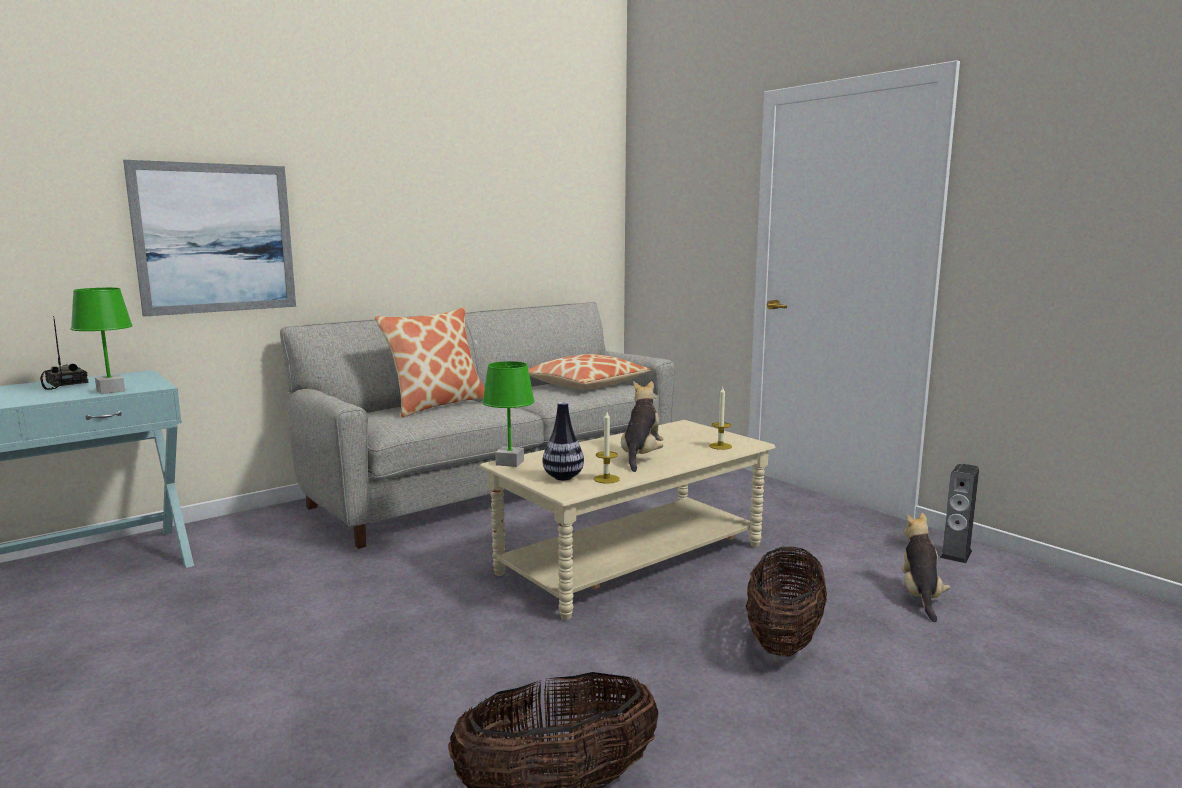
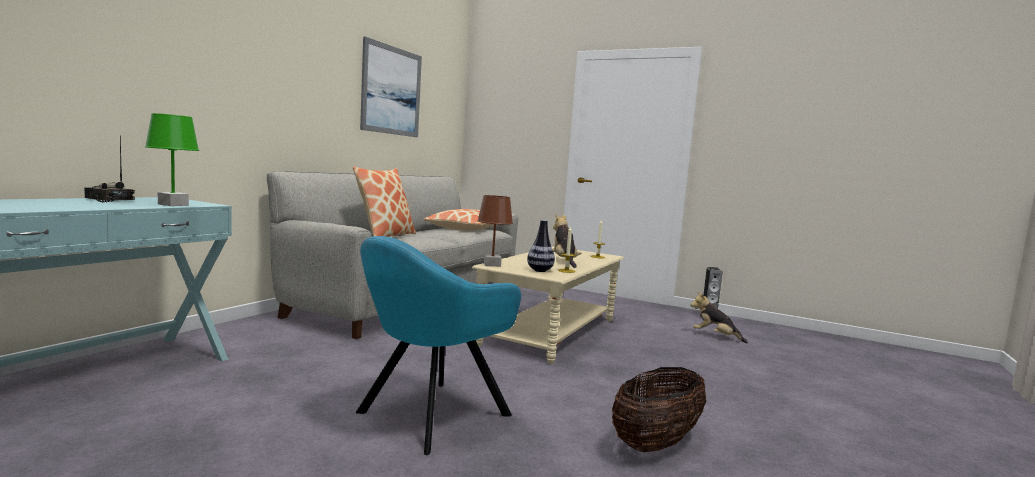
camera: 25 degrees left, 5 degrees down
(215, 238) = (222, 93): picture -> picture (391, 90)
(310, 683) = (429, 415): none -> turquoise armchair
(509, 463) = (492, 265): green table lamp -> brown table lamp
(784, 639) = (677, 361): basket -> none
(920, 596) = (715, 336): plush toy -> plush toy turned 45 degrees counterclockwise

